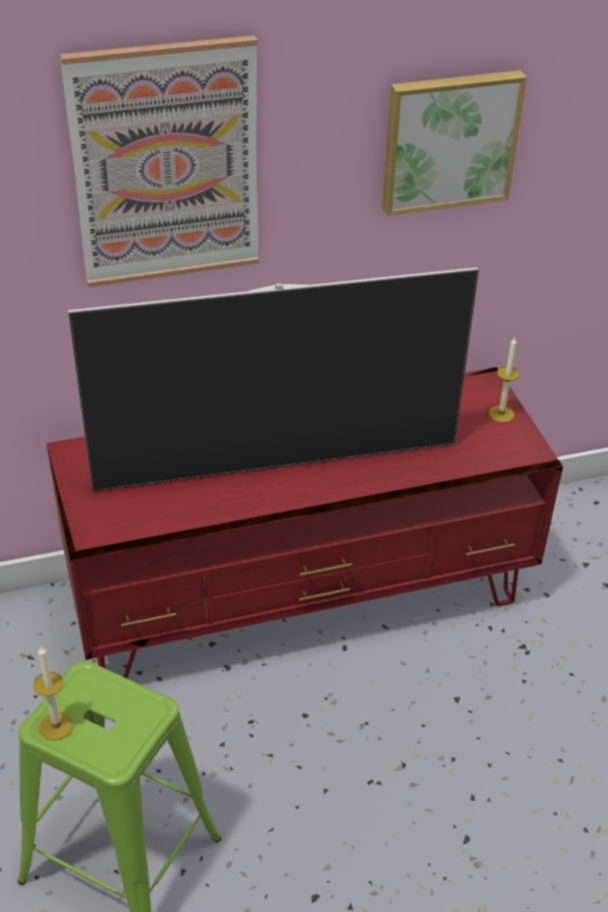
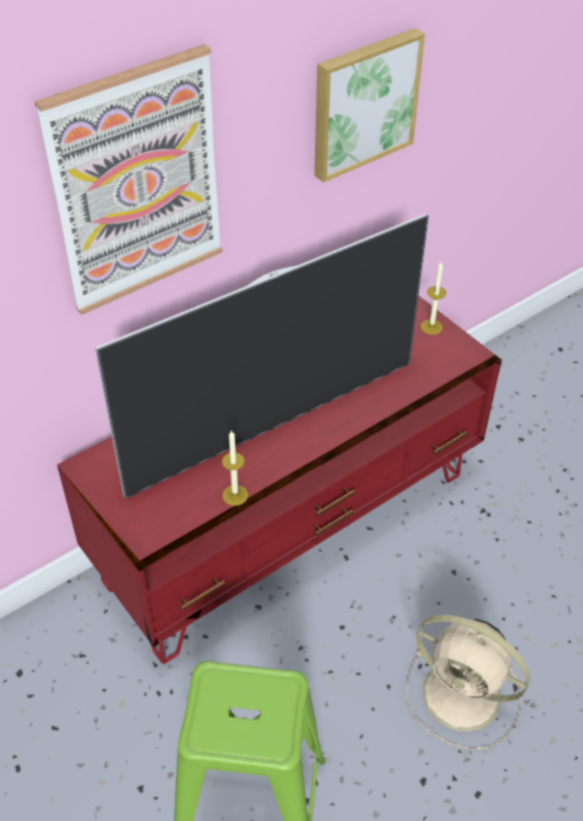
camera: 20 degrees left, 5 degrees up
(56, 726) = (211, 733): candle -> candle (235, 495)
(404, 829) = (464, 697): none -> beige fan

